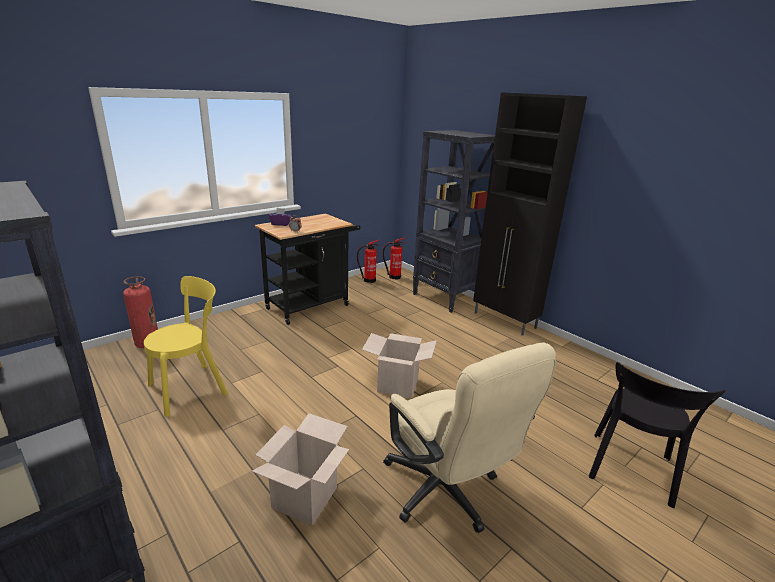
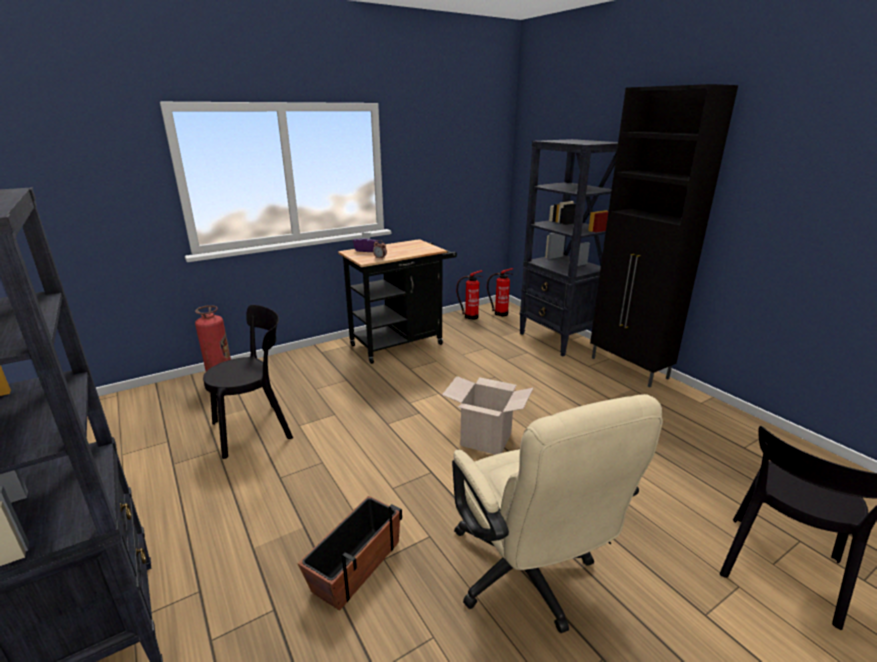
camera: 10 degrees right, 0 degrees up
(192, 388) = (256, 429): yellow chair -> black chair
(305, 498) = (356, 565): cardboard box -> planter

